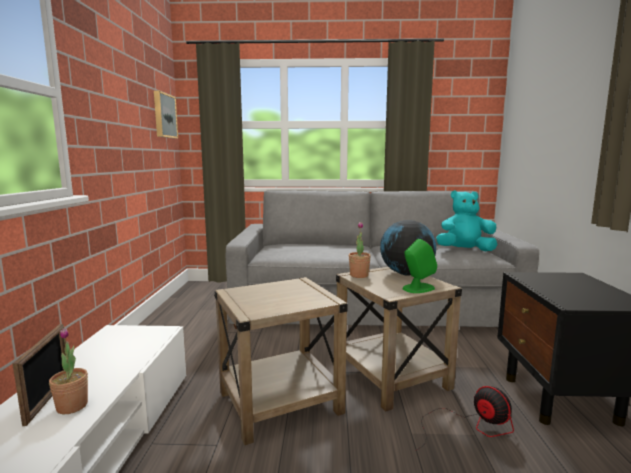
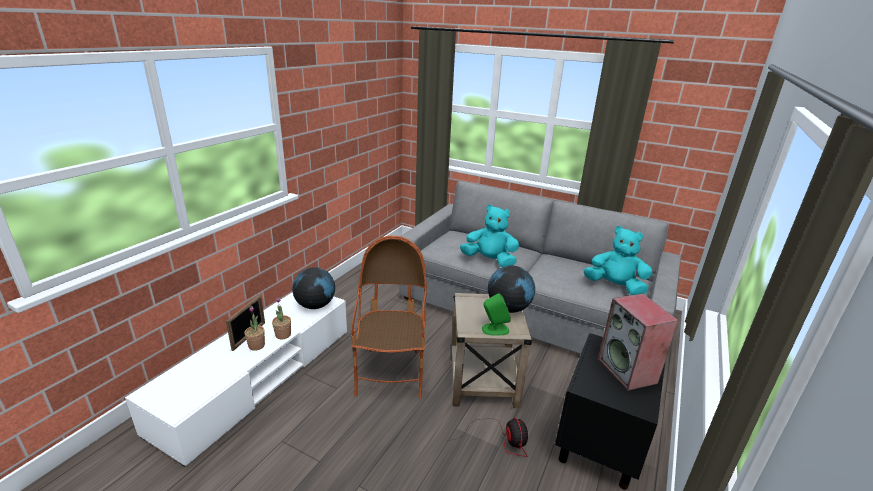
camera: 25 degrees right, 15 degrees up
(142, 339) = (315, 305): none -> globe
(164, 116) = (384, 100): picture -> none
(281, 403) = (391, 374): beige side table -> armchair
(336, 253) = (489, 261): none -> turquoise plush toy
(359, 275) = (468, 300): potted plant -> potted plant (283, 335)
(578, 286) = (628, 371): none -> speaker

